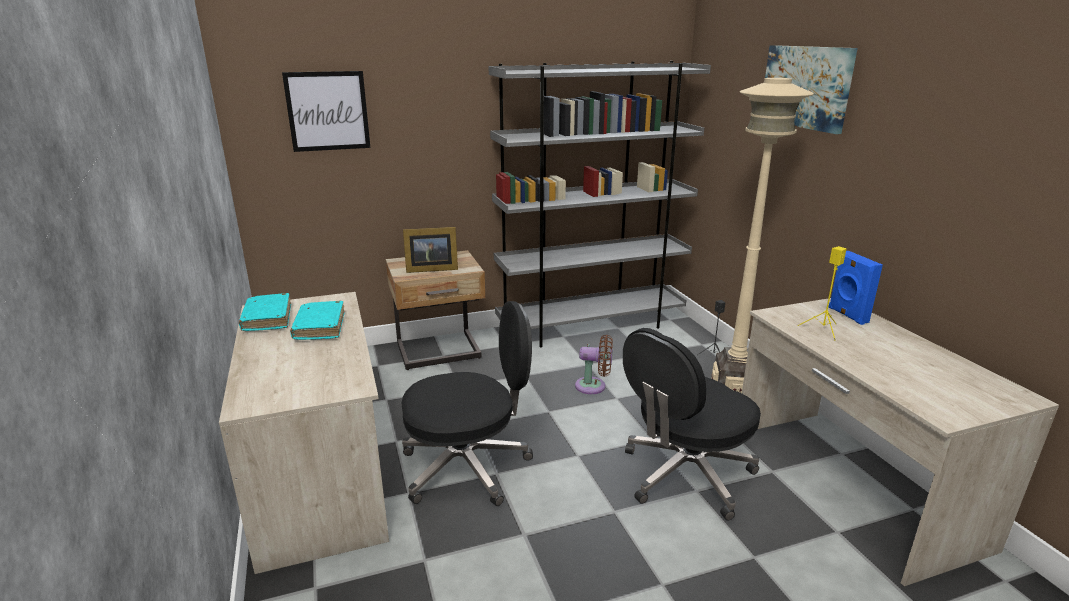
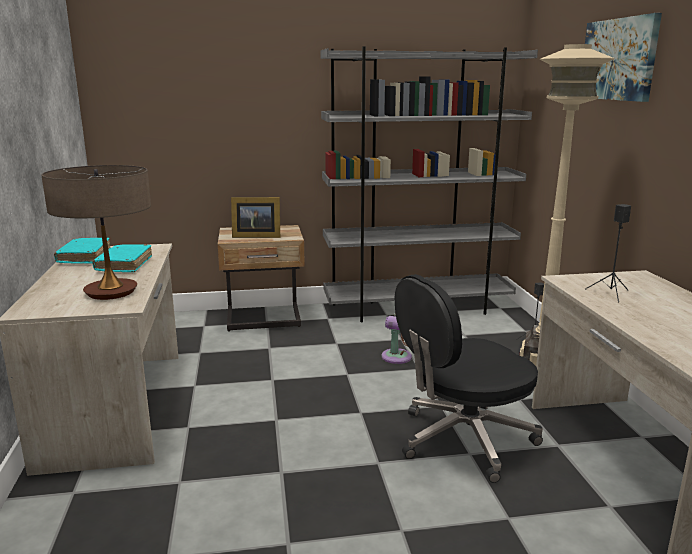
camera: 10 degrees right, 5 degrees down
(327, 368) = (111, 292): none -> table lamp
(328, 111) = (173, 88): picture -> none
(468, 466) = (252, 411): black office chair -> none
(823, 330) = (610, 293): yellow speaker -> black speaker
(846, 315) = (644, 284): blue speaker -> none

